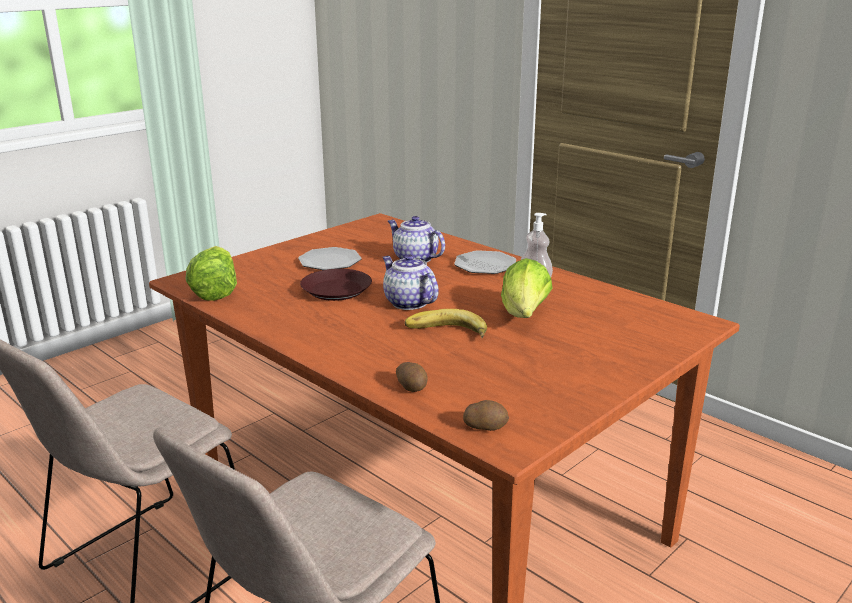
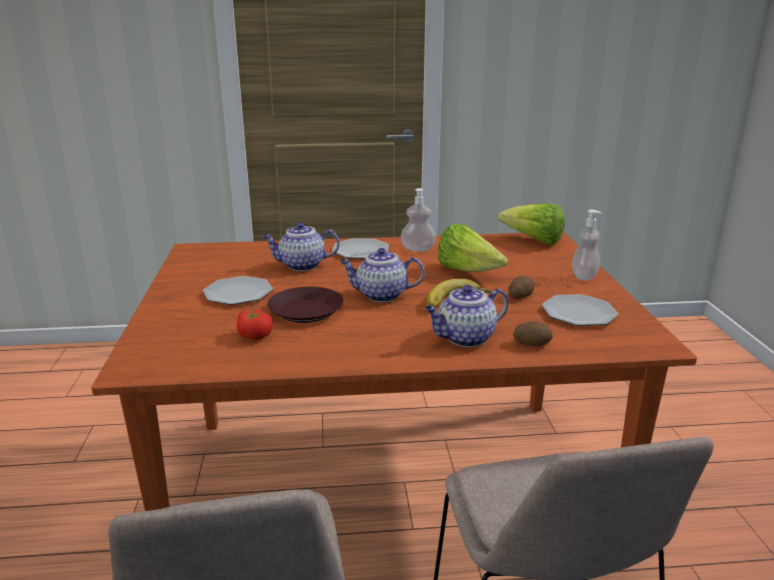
camera: 50 degrees left, 0 degrees up
(215, 291) = (199, 360): lettuce -> lettuce (534, 241)
(273, 291) = (255, 335): none -> tomato
(378, 358) = (465, 338): none -> teapot
(485, 426) = (621, 341): potato -> potato (520, 296)
(519, 389) = (579, 313): none -> plate
(621, 367) = (584, 276): none -> soap dispenser

